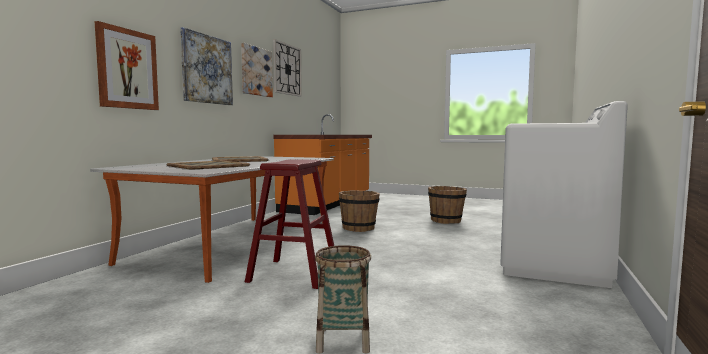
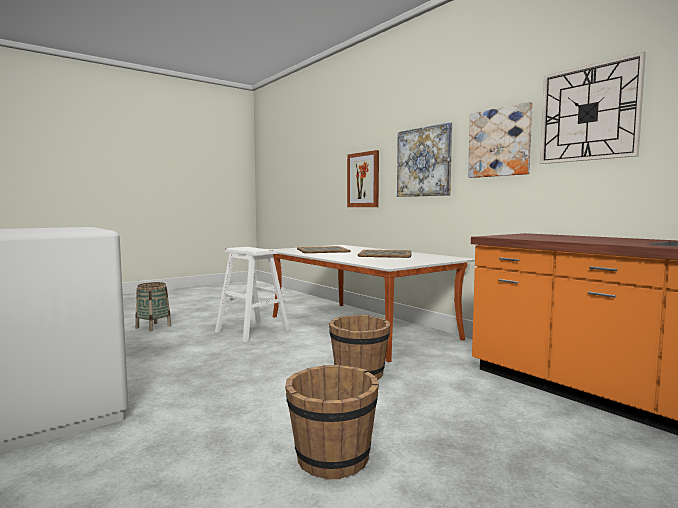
camera: 120 degrees right, 0 degrees up
(294, 273) = (252, 331): red stool -> white stool

